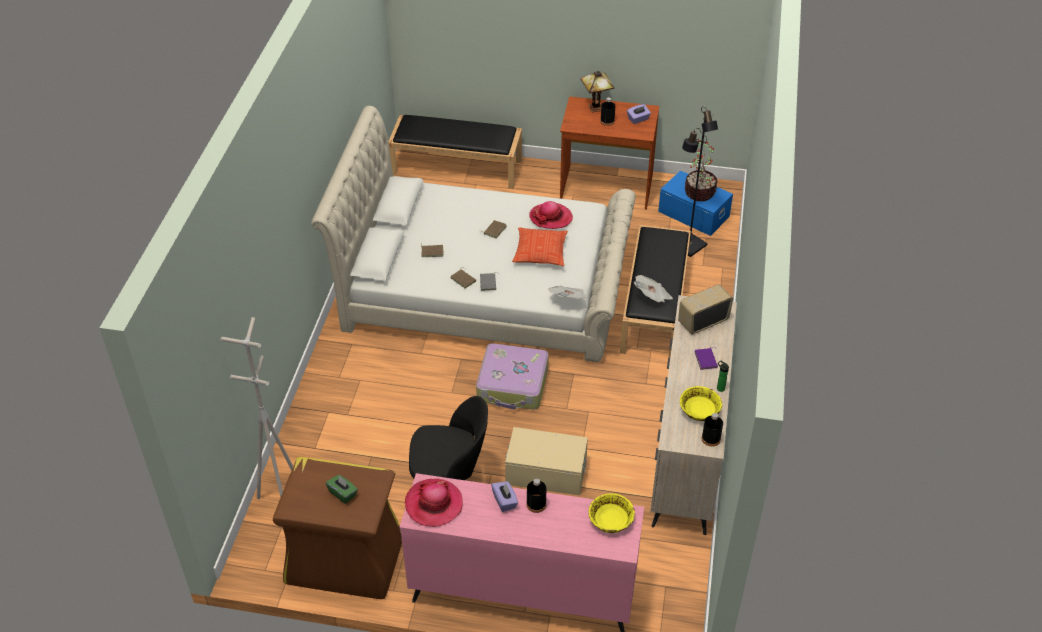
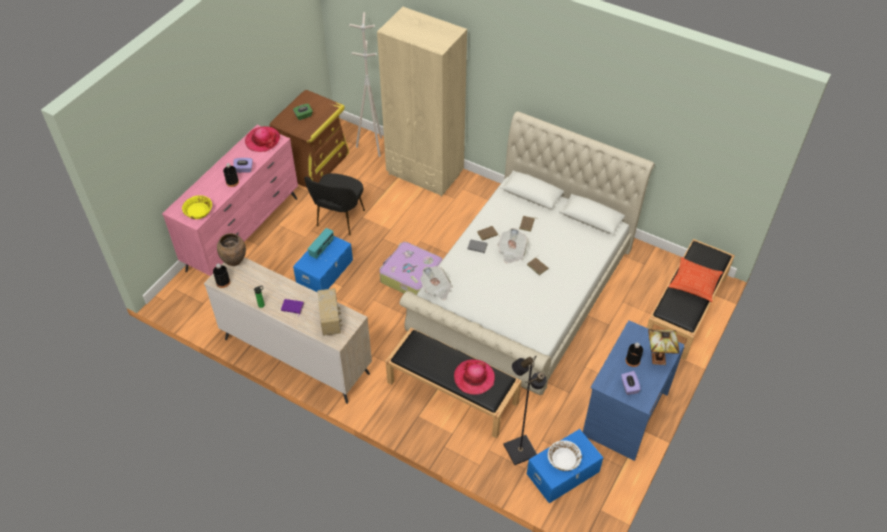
camera: 110 degrees right, 5 degrees up
(323, 422) = (425, 174): none -> beige wardrobe
(537, 452) = (322, 249): none -> radio
(540, 253) = (498, 288): orange pillow -> orange pillow (694, 284)
(546, 471) = (325, 271): beige storage box -> blue storage box
(550, 217) = (540, 307): hat -> hat (474, 378)
(606, 187) = (624, 413): brown desk -> blue desk
(652, 297) = (422, 351): newspaper -> newspaper (512, 252)
(672, 442) = (234, 261): none -> brown vase
(699, 192) = (563, 459): potted plant -> white bowl
(699, 409) = (250, 286): yellow bowl -> none

